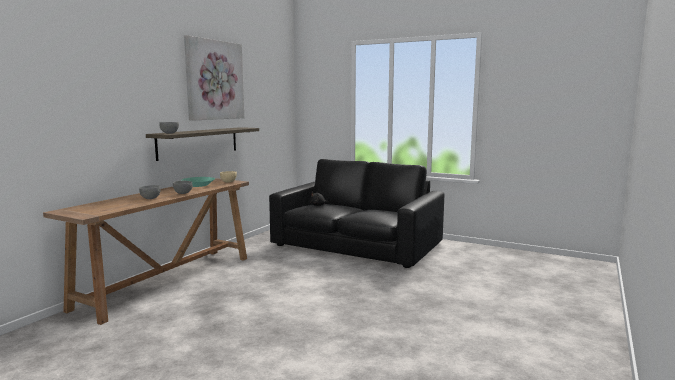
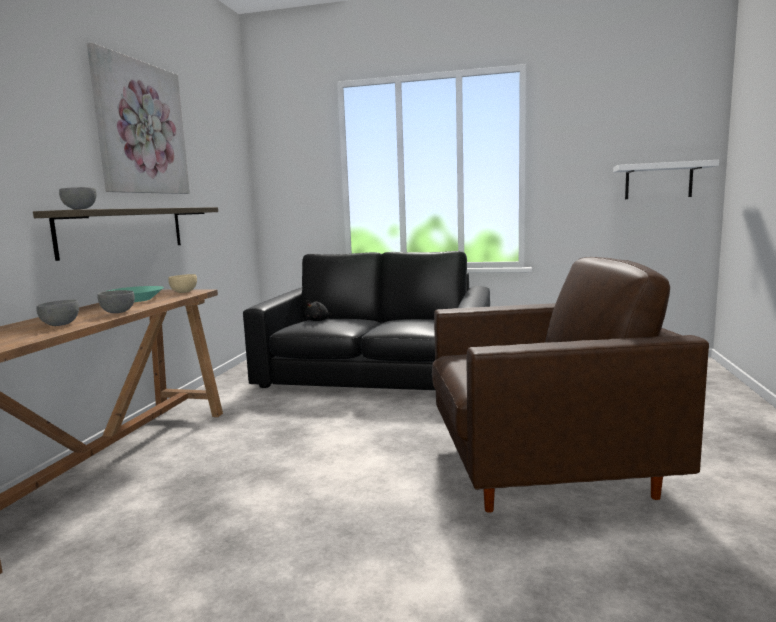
camera: 15 degrees left, 0 degrees up
(414, 319) = (544, 470): none -> brown armchair
(578, 123) = (658, 181): none -> white shelf

